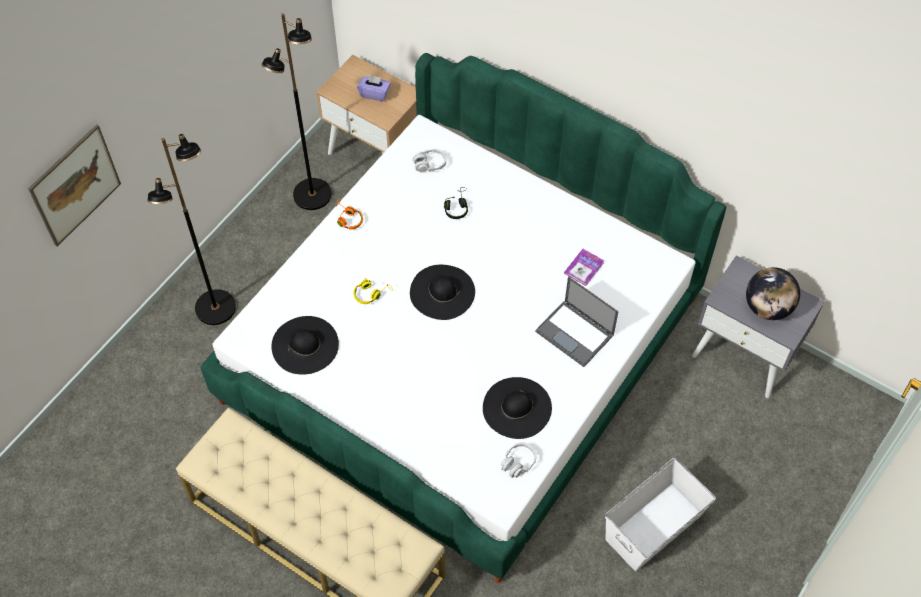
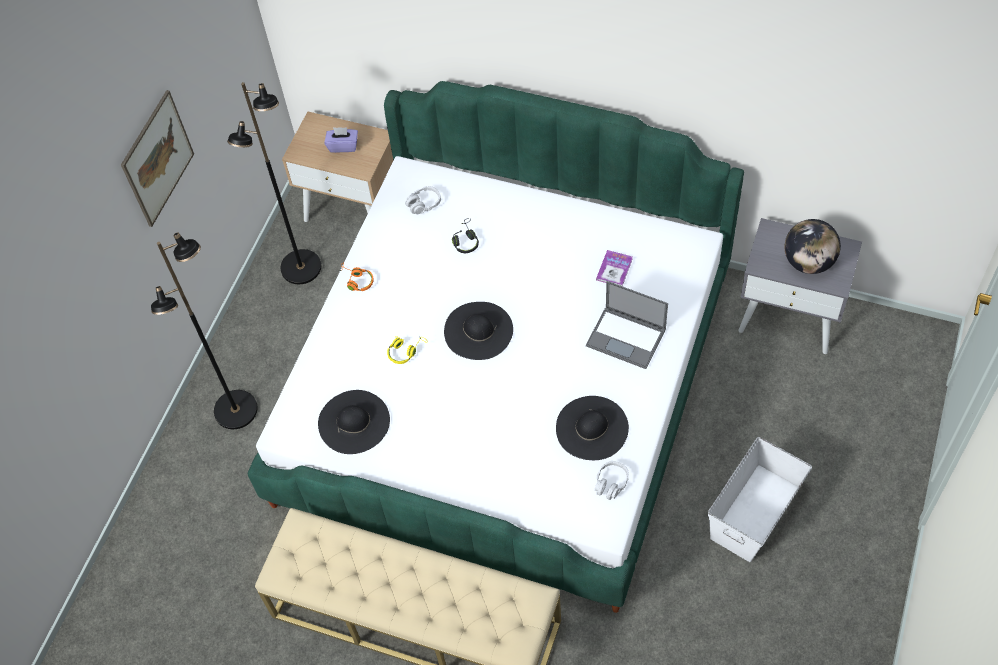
camera: 10 degrees left, 0 degrees up
(75, 185) = (74, 316): picture -> picture (157, 158)

